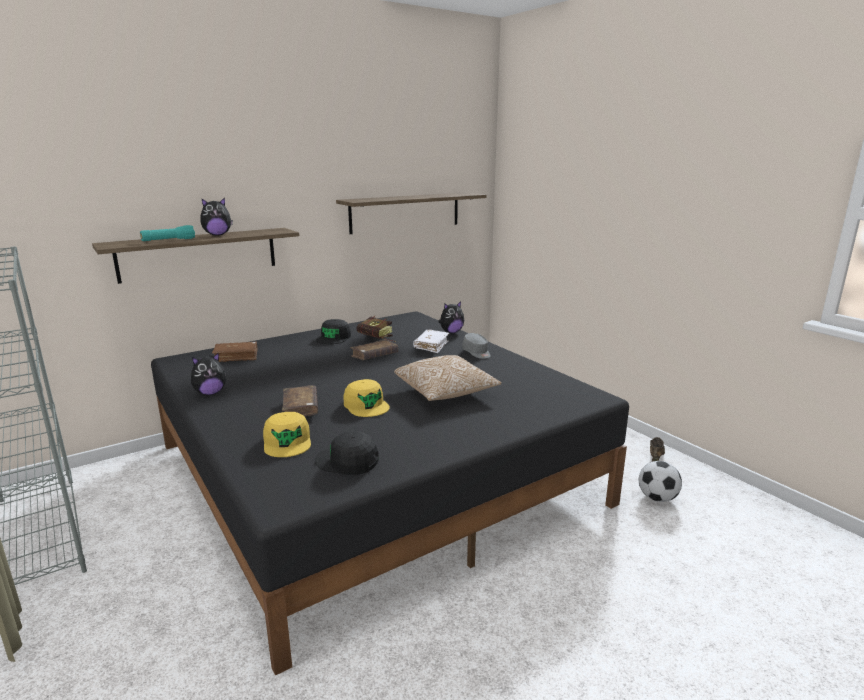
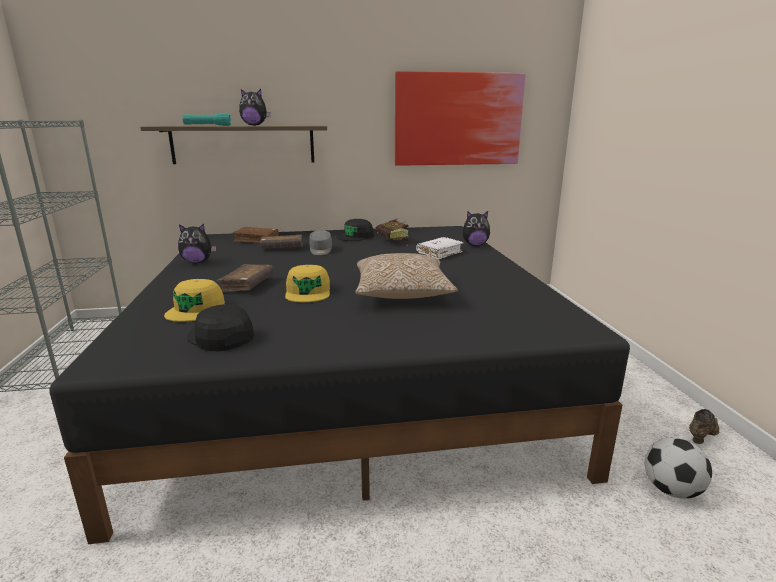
camera: 25 degrees right, 0 degrees up
(374, 356) = (372, 254): brown book -> brown book (282, 248)
(405, 212) = (458, 119): shelf -> picture
(477, 353) = (481, 265): grey cap -> grey cap (320, 250)

